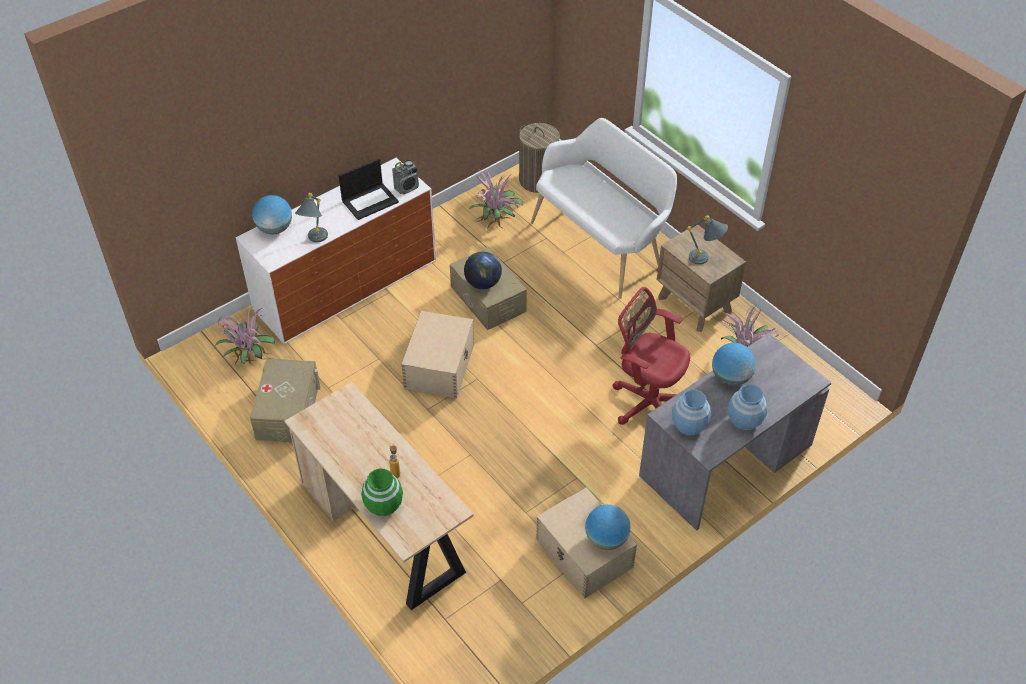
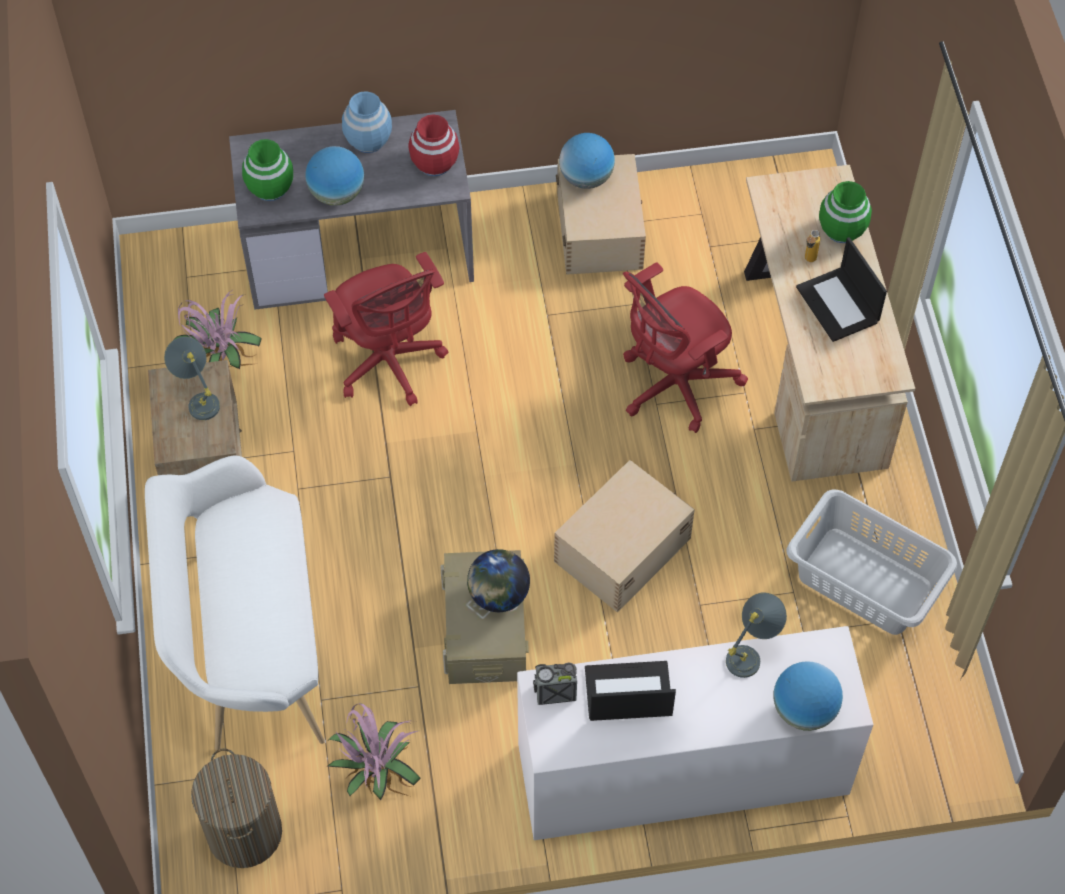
camera: 150 degrees left, 10 degrees up
(248, 359) = (889, 699): potted plant -> none
(288, 411) = (864, 582): beige storage box -> grey laundry basket
(359, 451) = (839, 305): none -> laptop
(466, 470) = (673, 386): none -> red office chair
(689, 426) = (435, 163): blue vase -> red vase
(773, 362) = (270, 188): none -> green vase

